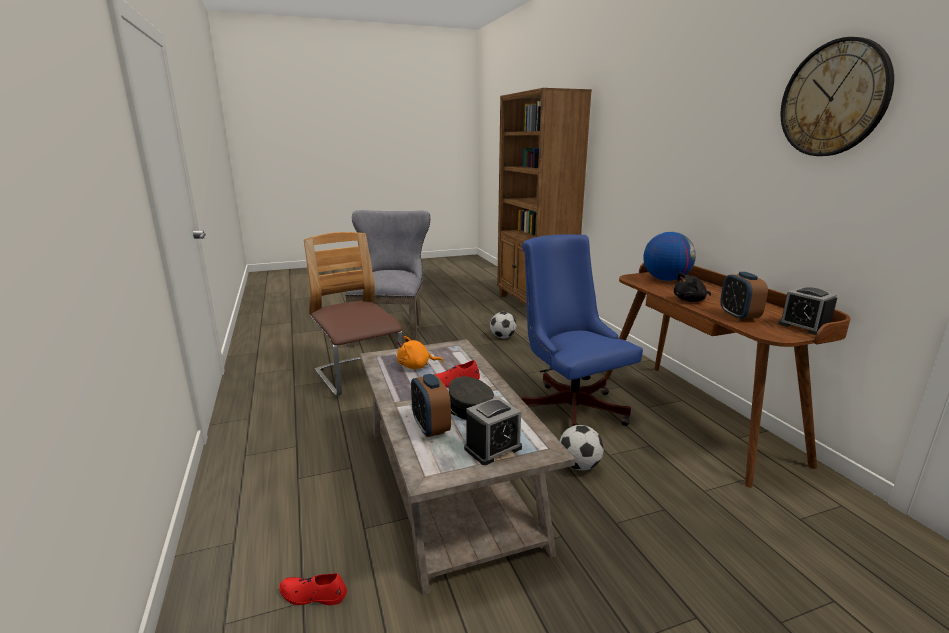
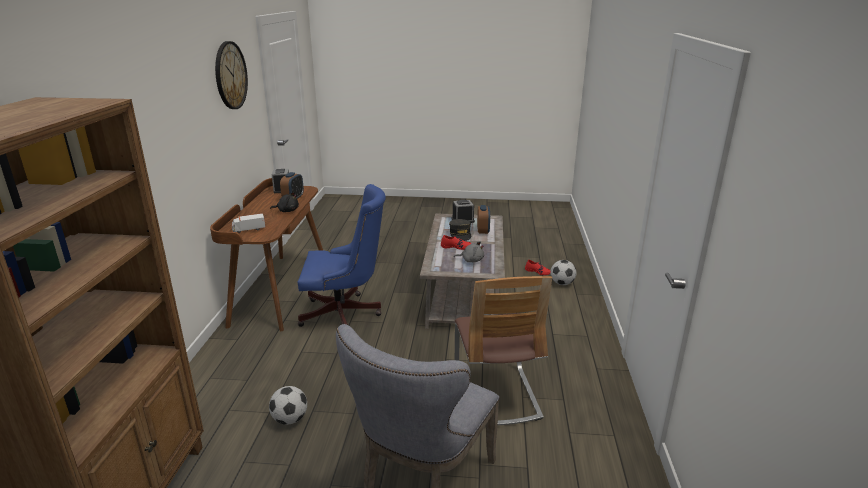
camera: 155 degrees left, 5 degrees up
(416, 366) = (471, 260): orange plush toy -> grey plush toy
(569, 406) = (345, 315): blue office chair -> blue office chair turned 90 degrees counterclockwise
(579, 465) = (389, 283): football -> football (562, 283)
(665, 280) = (248, 229): globe -> toy truck

